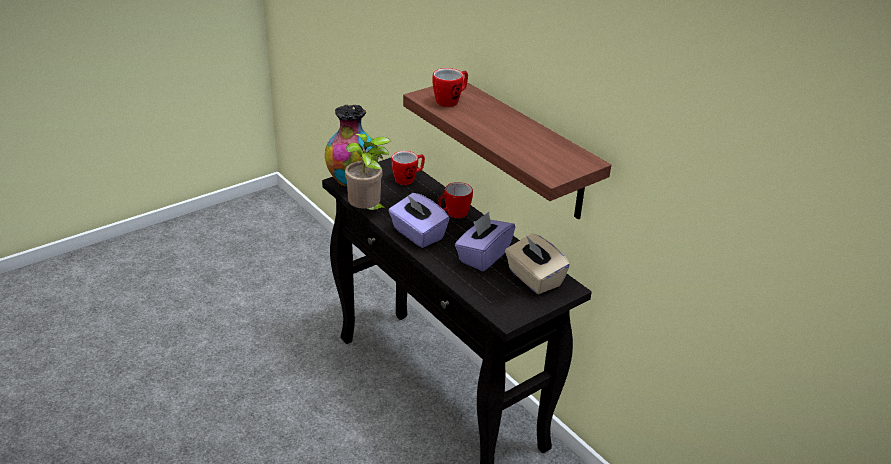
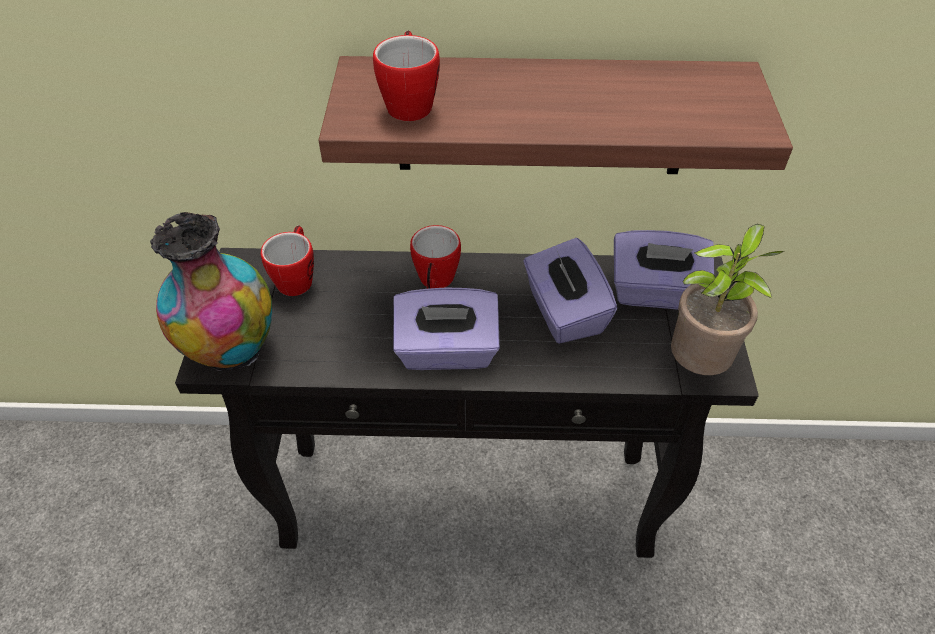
camera: 50 degrees left, 15 degrees up
(367, 212) = (328, 378): potted plant -> potted plant (699, 364)
(534, 278) = (655, 292): beige tissue box -> purple tissue box

